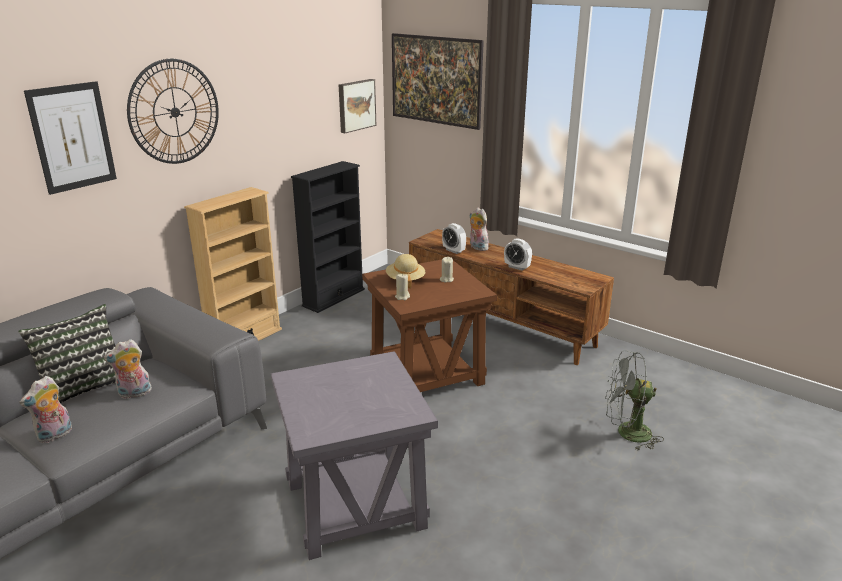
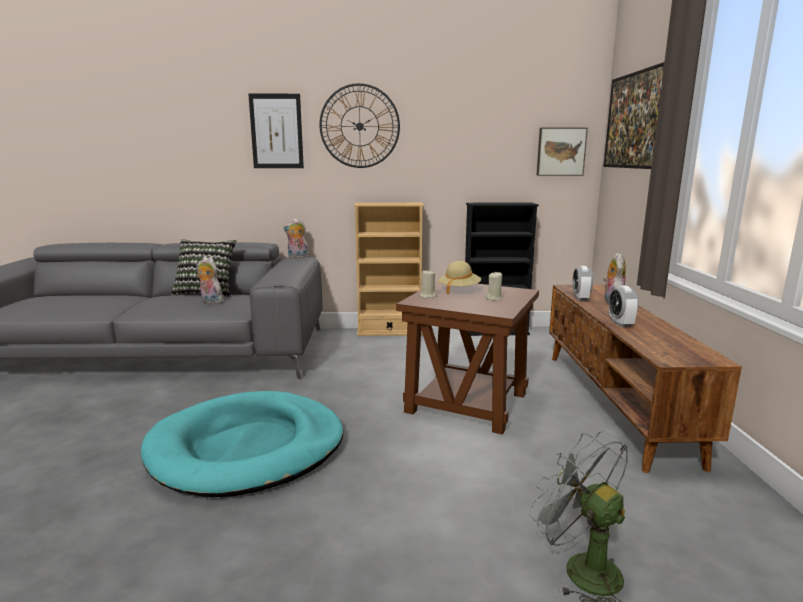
camera: 50 degrees right, 10 degrees down
(55, 435) = (147, 303): plush toy -> plush toy (297, 257)
(356, 504) = (248, 448): grey side table -> turquoise dog bed

